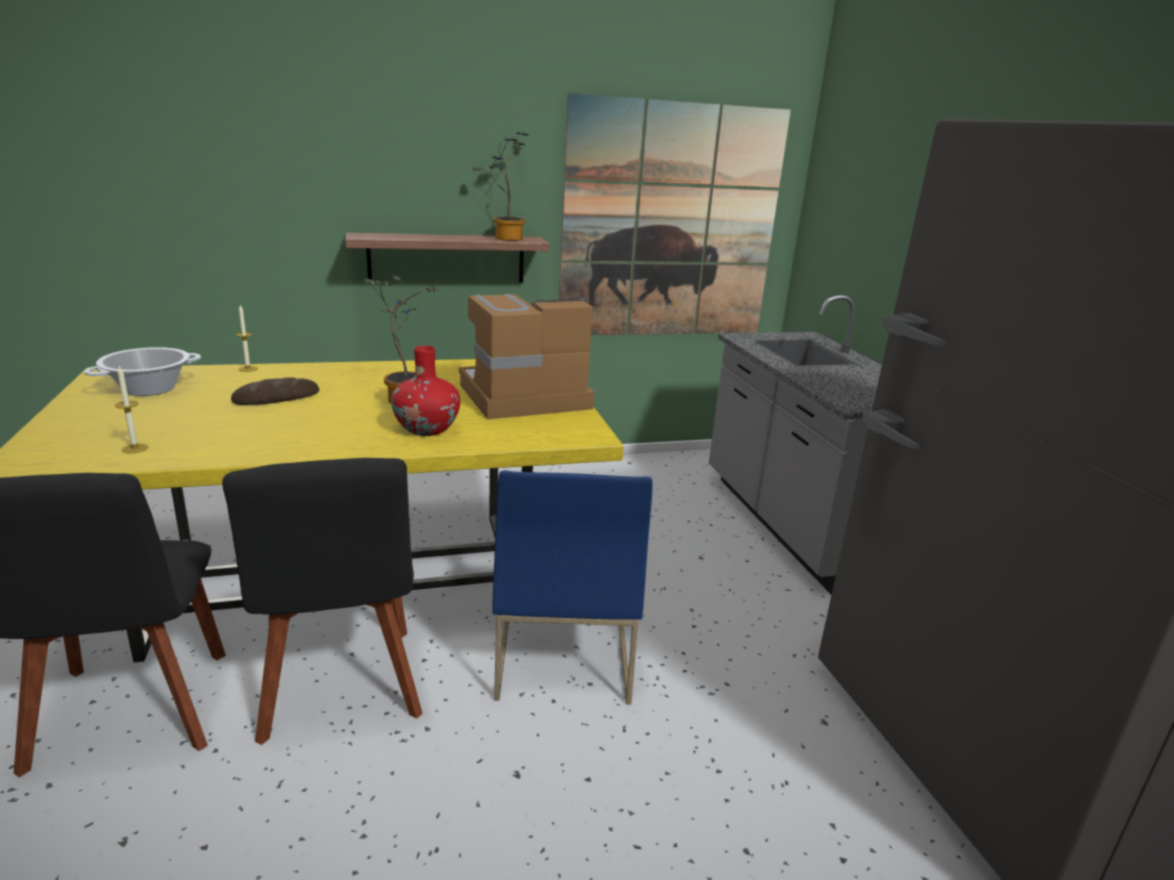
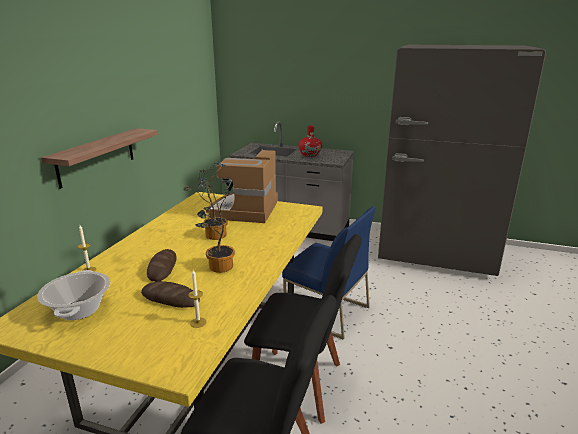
camera: 55 degrees left, 0 degrees up
(193, 421) = (170, 298): none -> bread
(427, 429) = (262, 238): red vase -> red vase (310, 155)
(504, 238) = (130, 133): potted plant -> potted plant (218, 268)
(670, 224) = (180, 105): picture -> none

